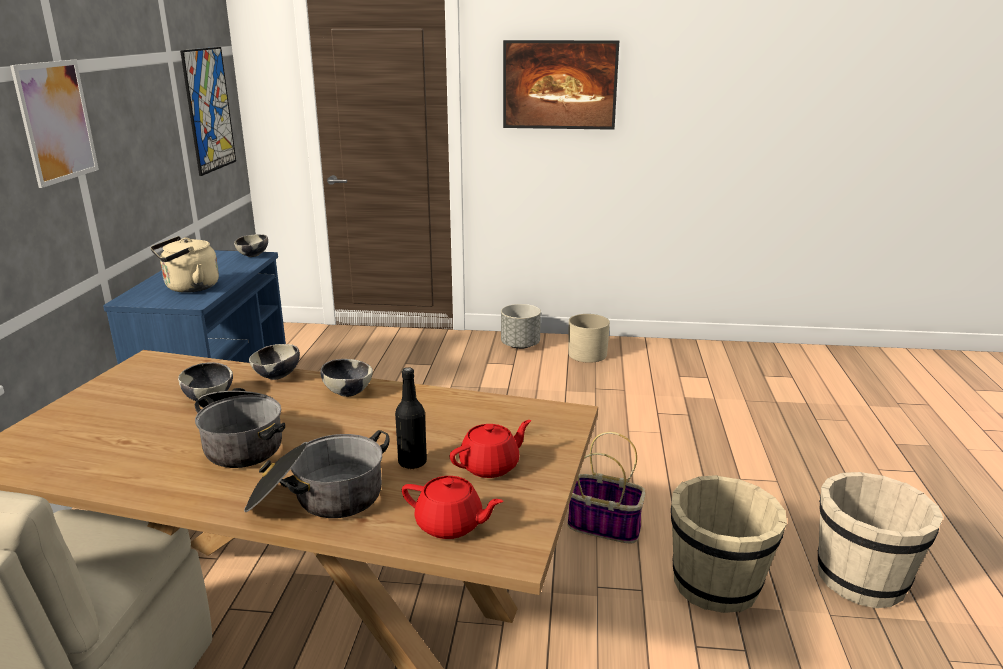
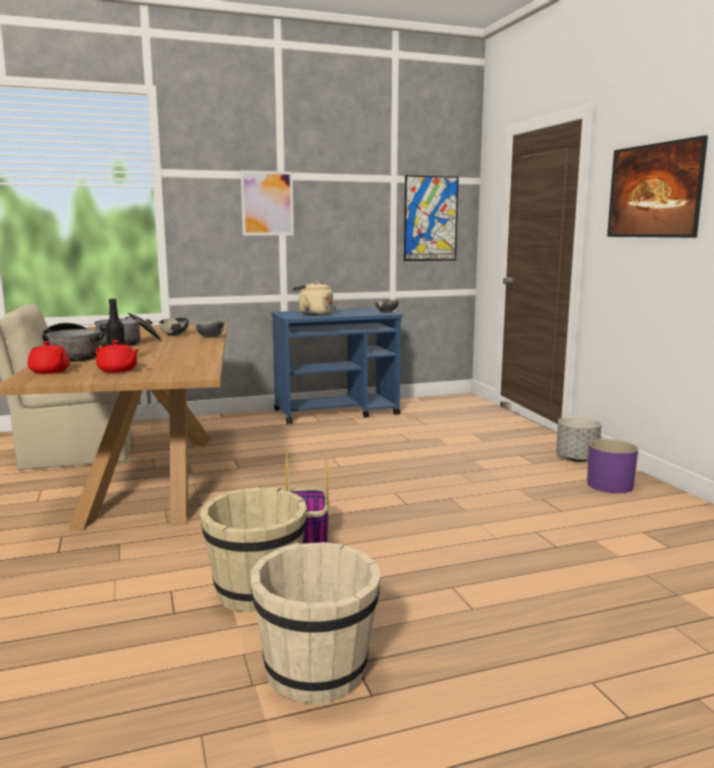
camera: 65 degrees right, 10 degrees down
(348, 392) = (199, 346): bowl -> none
(450, 525) = (50, 371): red teapot -> red teapot turned 45 degrees counterclockwise
(587, 354) = (610, 485): beige planter -> purple planter

